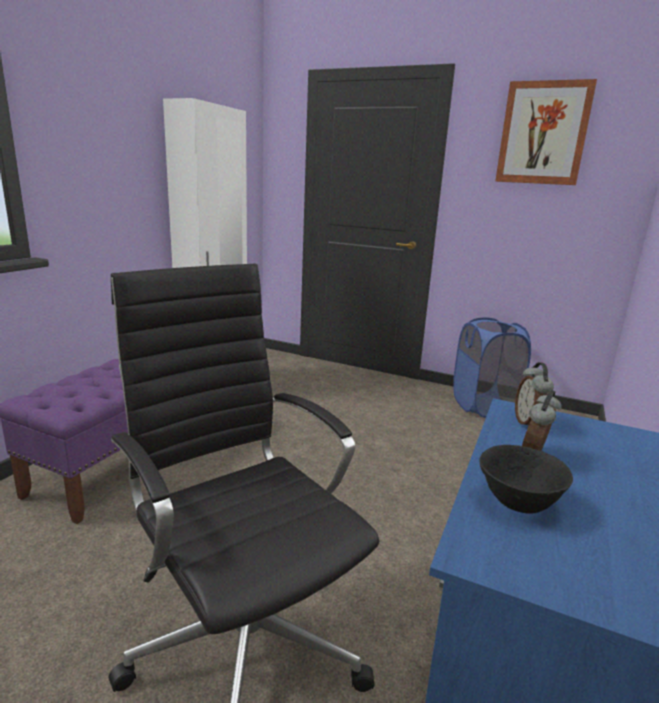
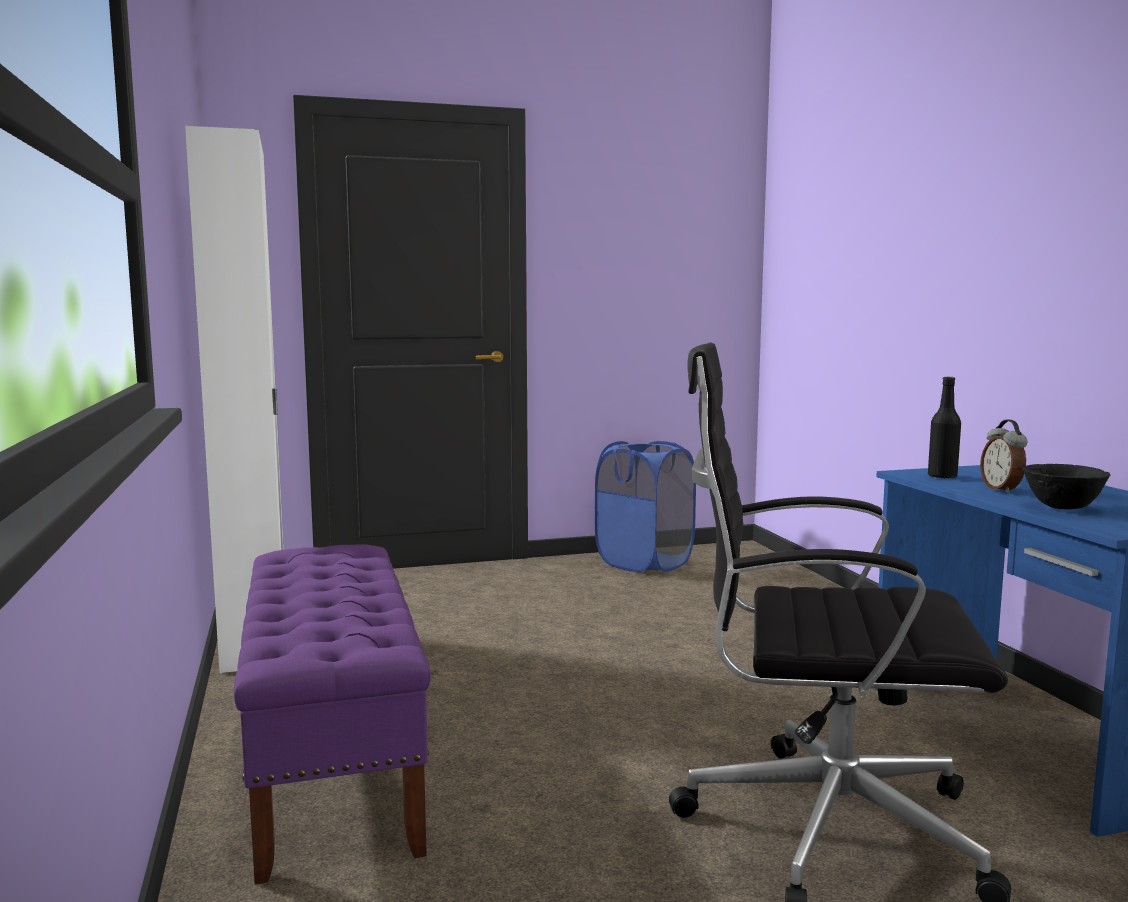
camera: 40 degrees left, 10 degrees down
(528, 423) = (942, 476): alarm clock -> black bottle
(543, 133) = (643, 201): picture -> none

